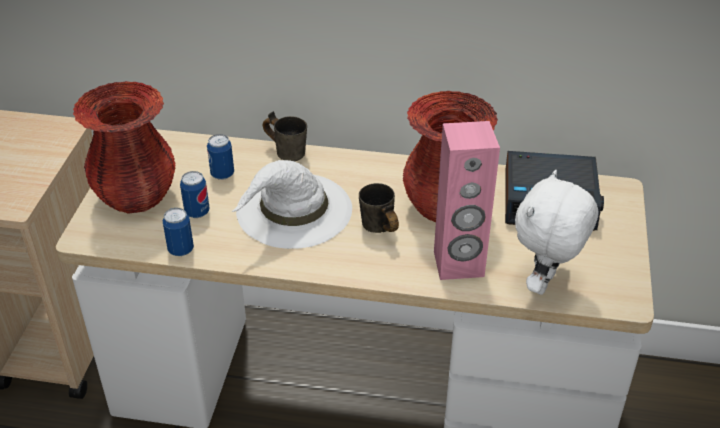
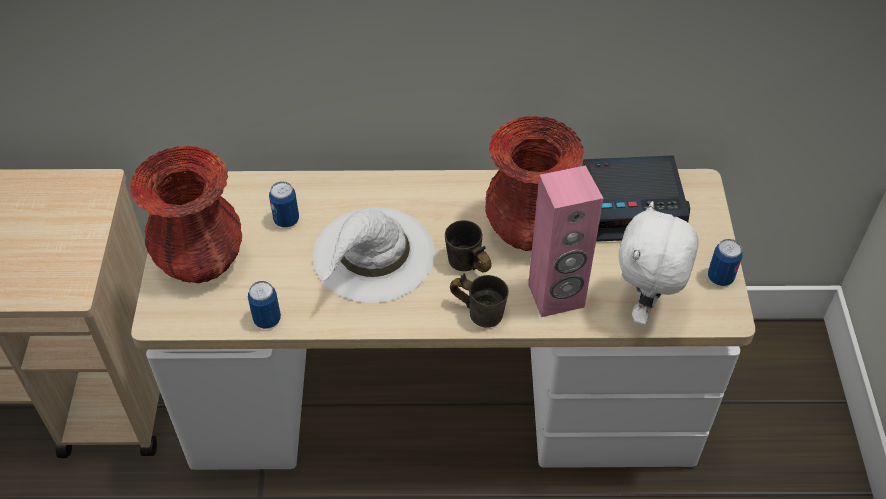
camera: 10 degrees left, 10 degrees up
(197, 212) = (272, 271): can -> can (720, 277)
(288, 151) = (349, 181): grey mug -> grey mug (480, 310)

